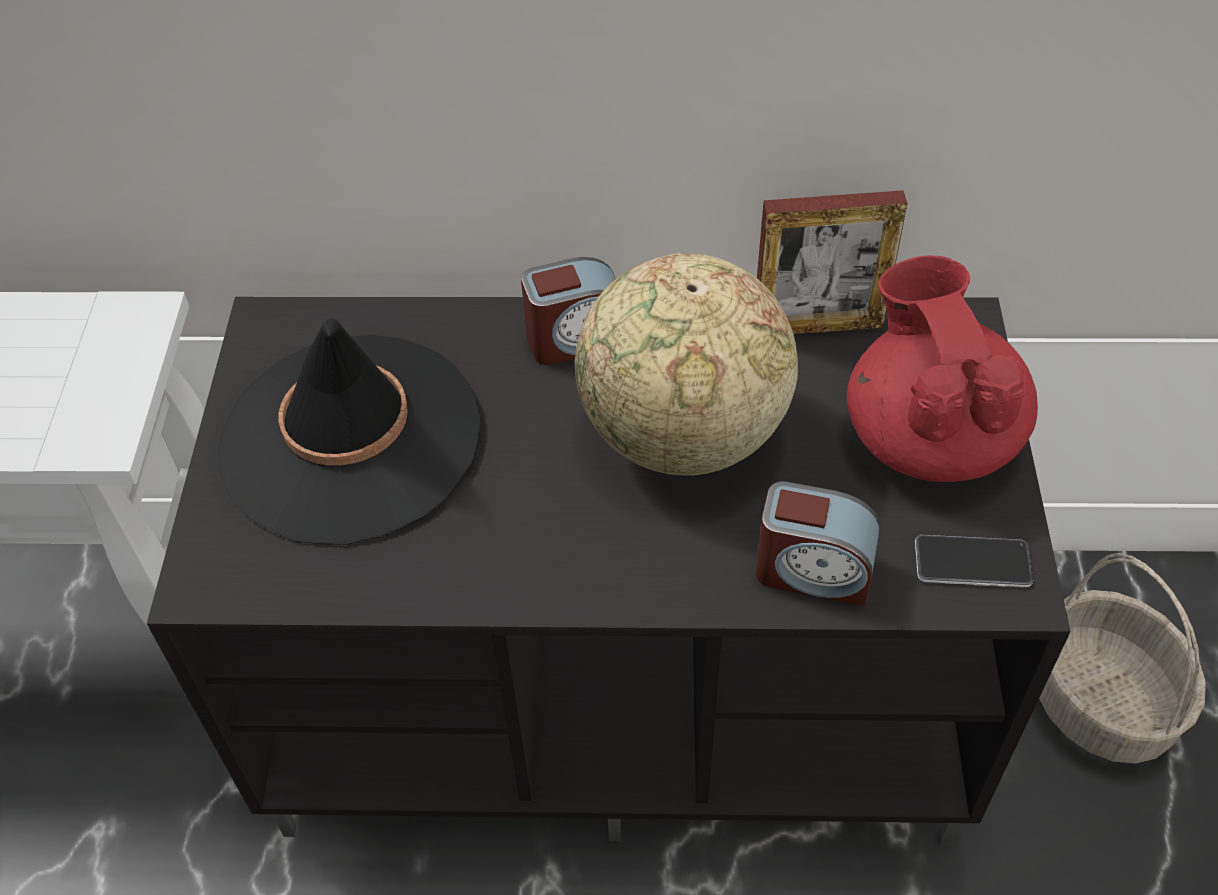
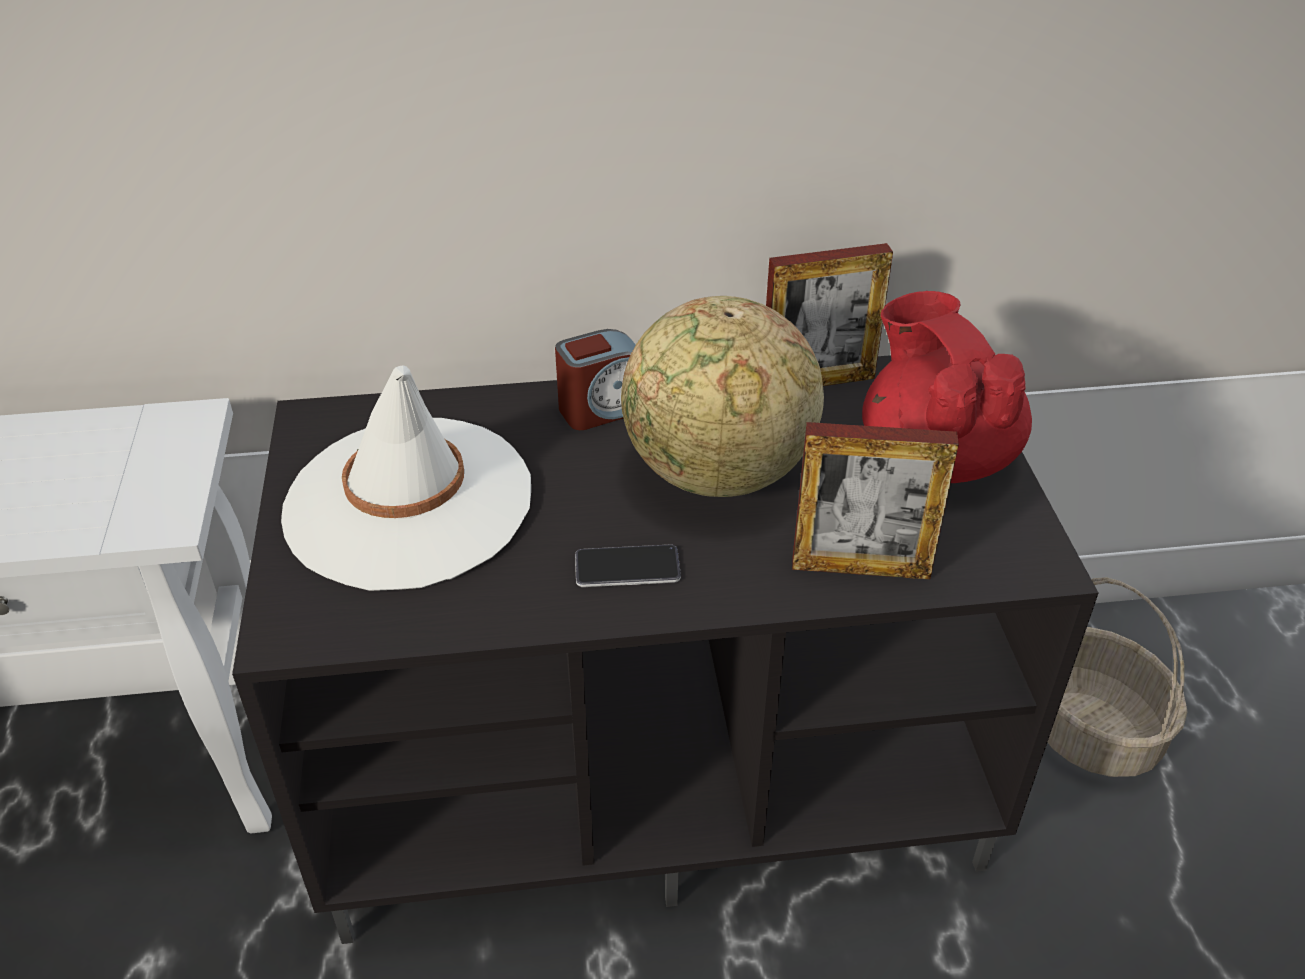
camera: 10 degrees left, 10 degrees down
(350, 438) = (408, 503): black hat -> white hat
(813, 570) = (860, 567): alarm clock -> picture frame
(972, 563) = (999, 548): phone -> phone (627, 568)

